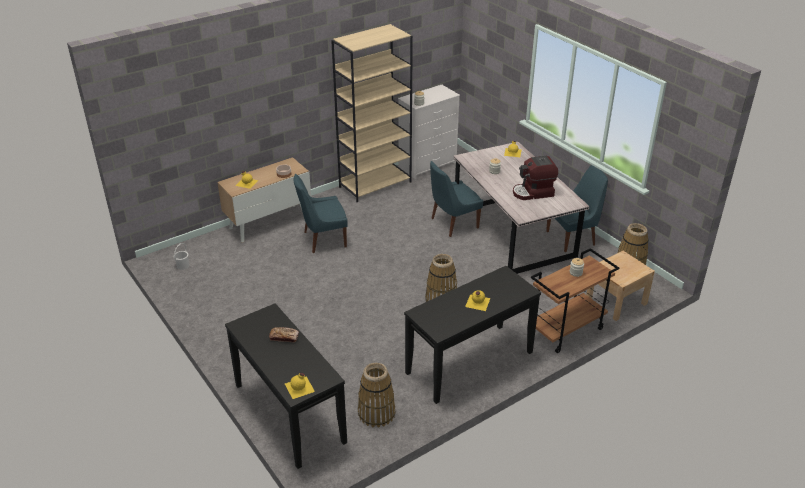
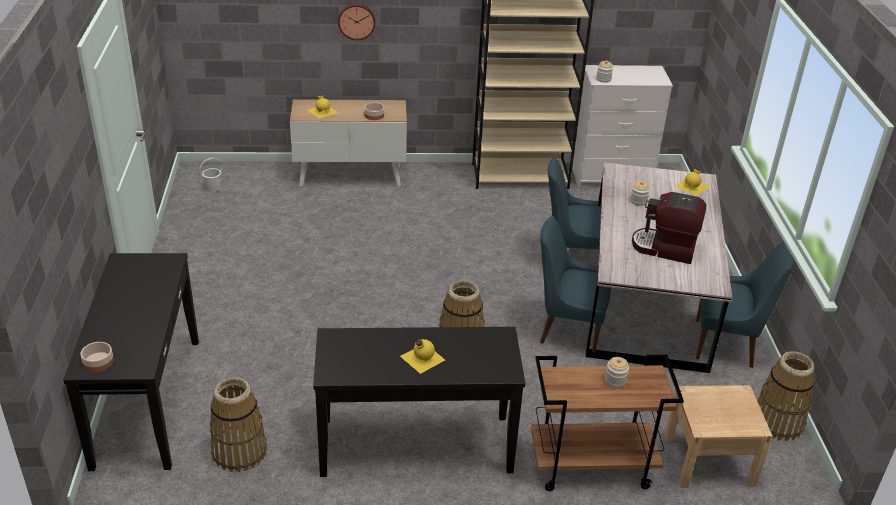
camera: 30 degrees right, 0 degrees up
(253, 111) = (356, 21): none -> wall clock
(284, 337) = (150, 296): bread -> none
(300, 387) = (98, 362): yellow bottle -> bowl
(323, 239) = (391, 217): blue chair -> blue chair (568, 328)

